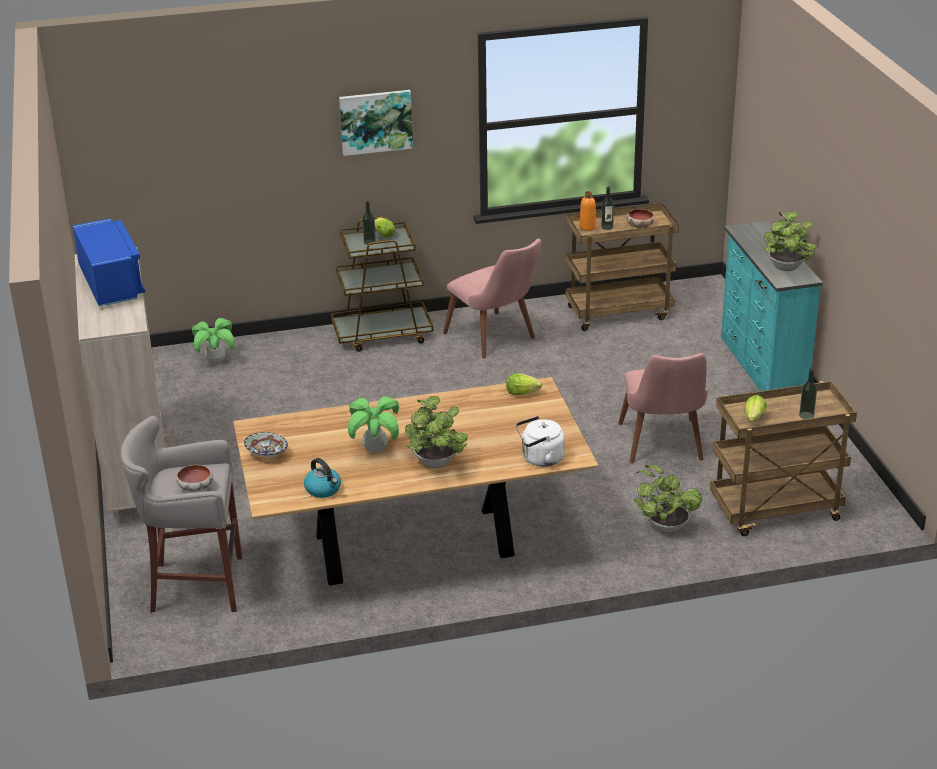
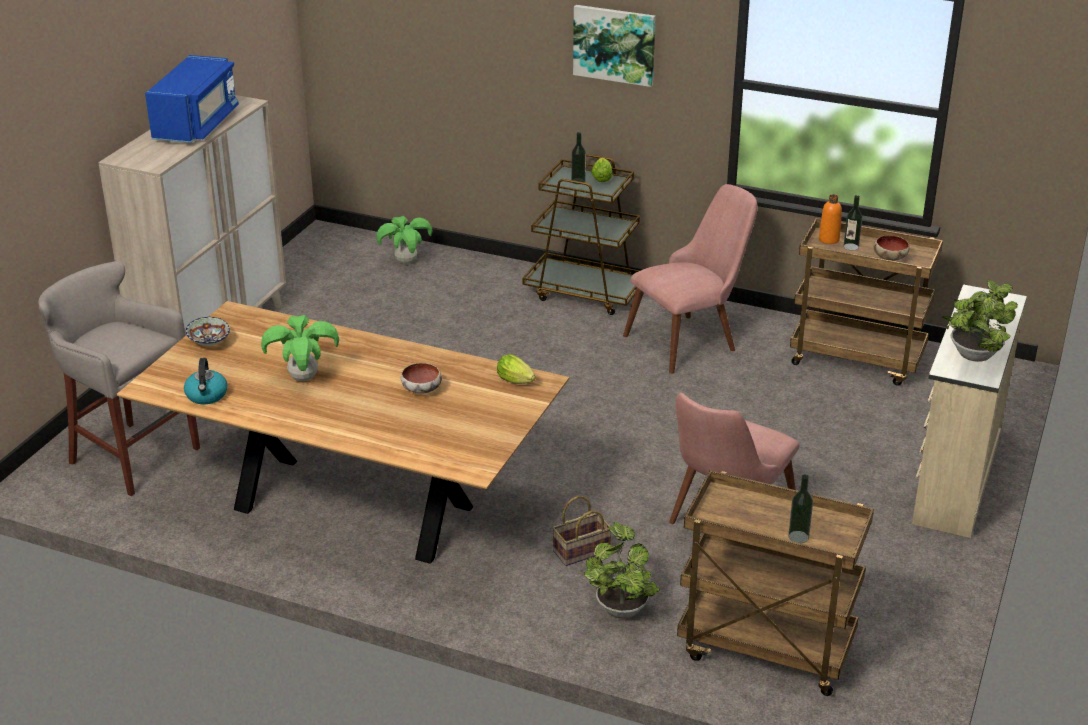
camera: 35 degrees right, 0 degrees up
(196, 487) = (115, 348): bowl -> bowl (422, 390)
(437, 464) = (336, 416): potted plant -> none
(497, 339) = (691, 339): pink chair -> pink chair turned 120 degrees counterclockwise
(540, 459) = (438, 454): white kettle -> none
(600, 505) = (581, 552): none -> basket
(753, 419) = (729, 514): lettuce -> none
(761, 366) = (953, 481): turquoise dresser -> beige dresser

